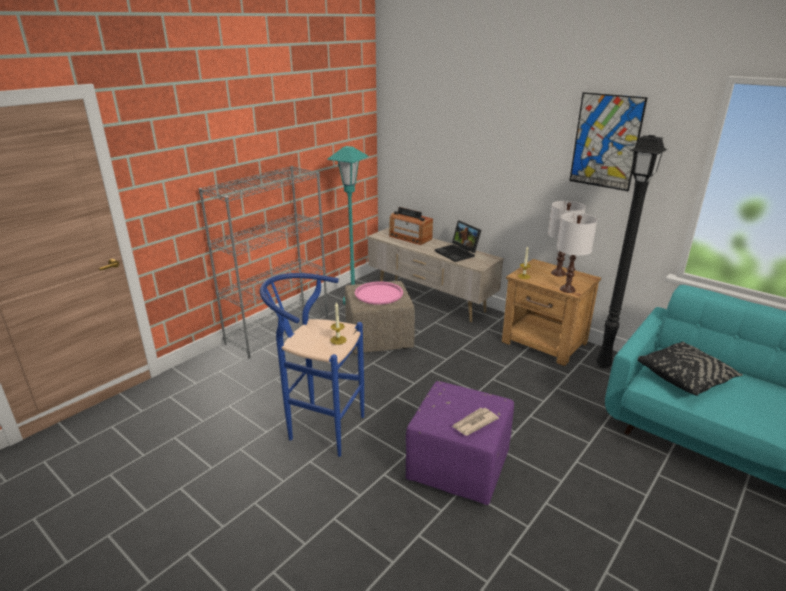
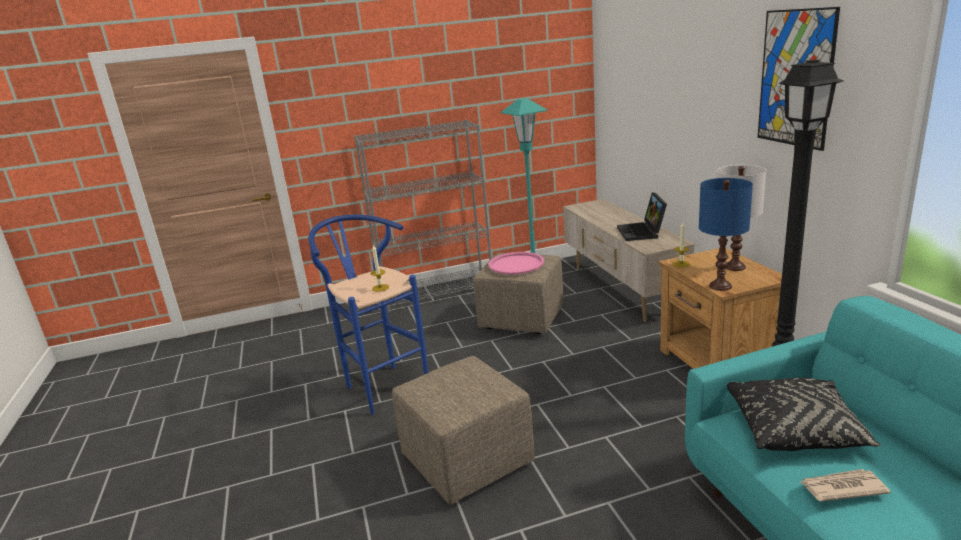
camera: 35 degrees right, 5 degrees down
(410, 238) = (607, 212): radio -> none
(459, 467) = (468, 461): purple ottoman -> beige ottoman
(474, 423) = (451, 401): newspaper -> newspaper (842, 488)
(567, 289) = (720, 286): white table lamp -> blue table lamp

